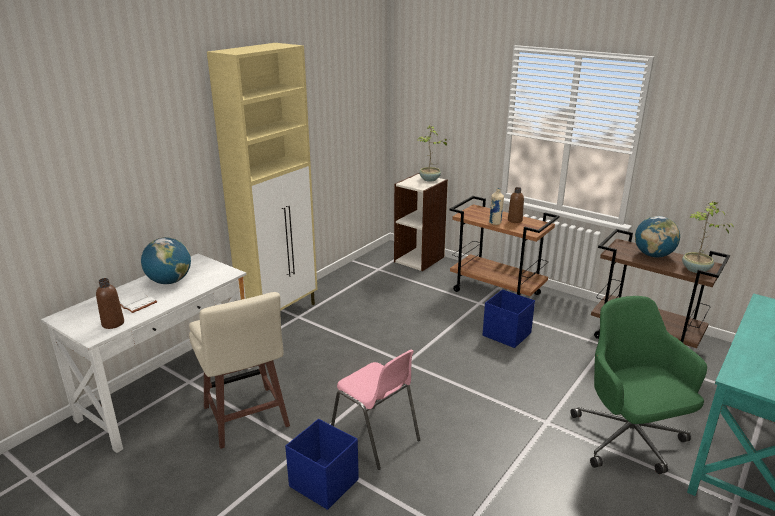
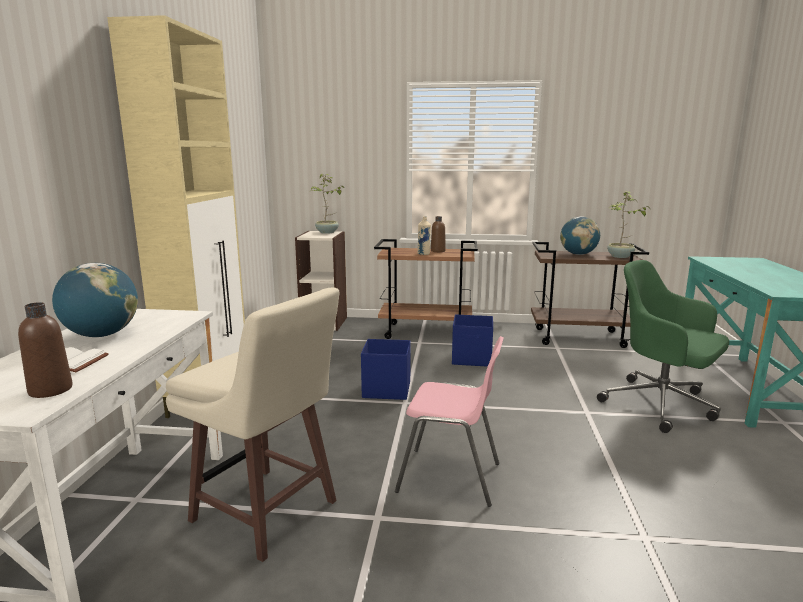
camera: 30 degrees left, 10 degrees down
(323, 482) = (444, 545): blue storage box -> blue storage box (386, 390)

